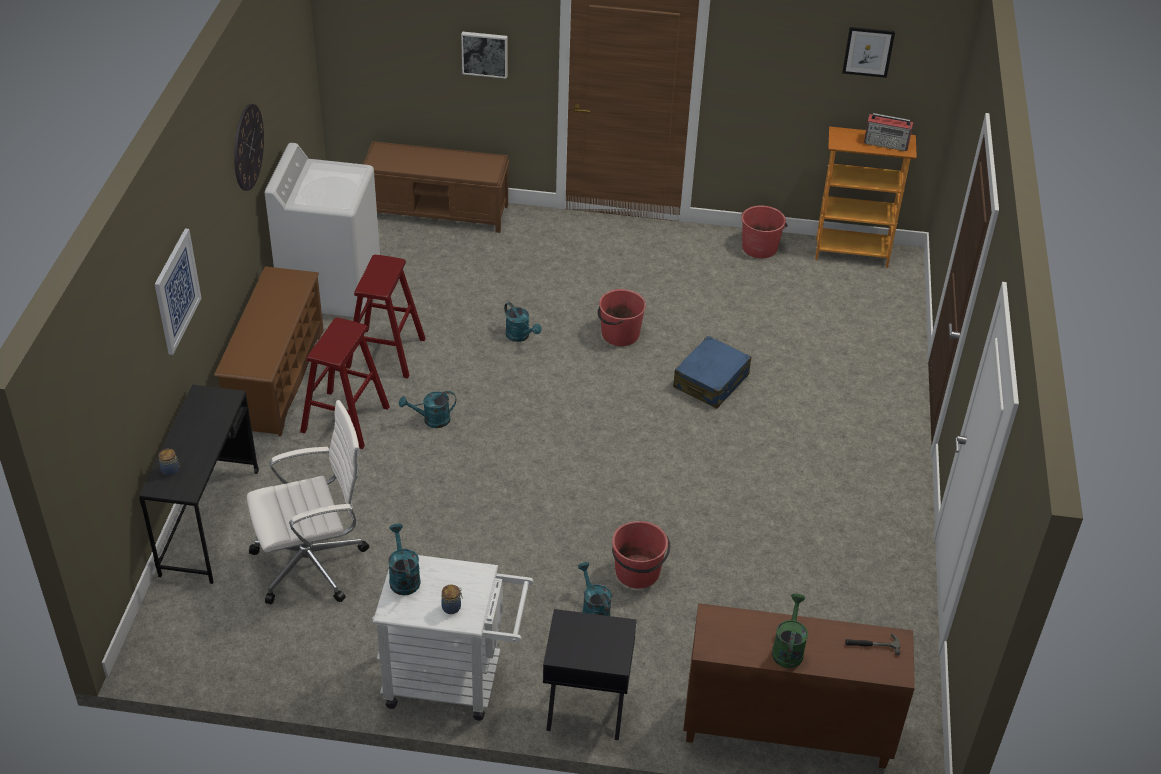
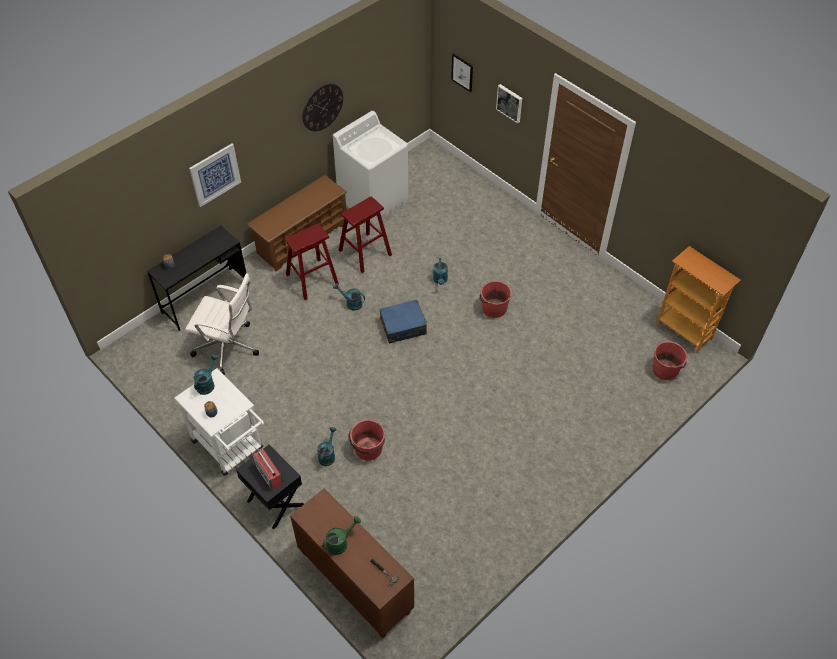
camera: 40 degrees right, 10 degrees up
(438, 211) = (469, 182): brown bench -> none
(711, 381) = (515, 365): blue suitcase -> blue suitcase (403, 326)
(759, 247) = (629, 298): red bucket -> red bucket (665, 369)
(868, 51) = (721, 211): picture -> picture (462, 72)
(886, 143) = (714, 276): radio -> radio (269, 475)

